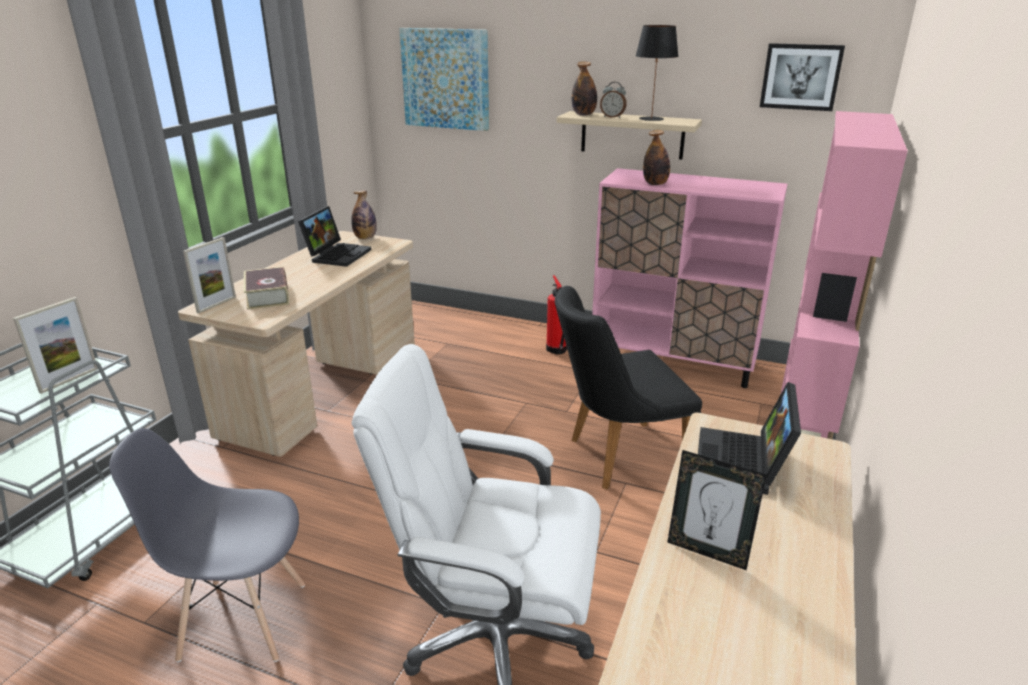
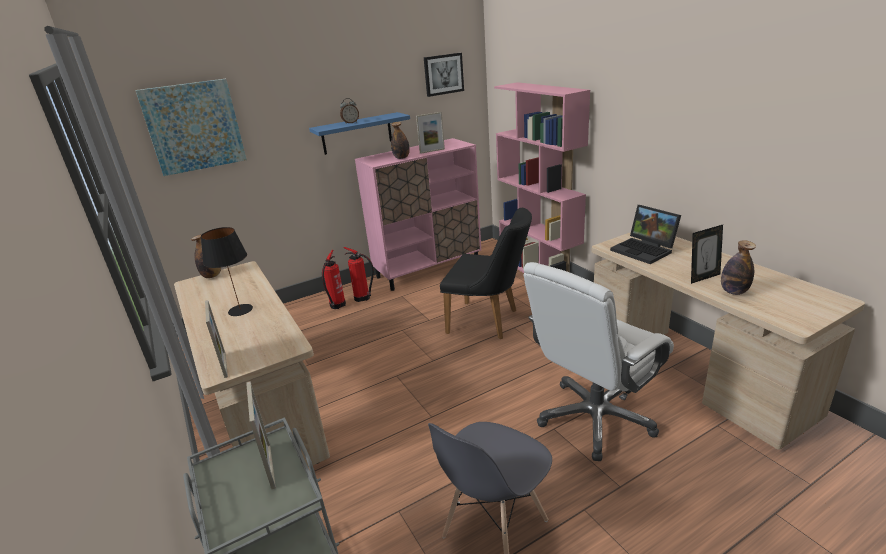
camera: 50 degrees left, 0 degrees up
(267, 295) = (248, 337): book -> none
(337, 254) = (223, 293): laptop -> none
(524, 343) = (336, 306): none -> fire extinguisher
(583, 114) = (328, 126): bottle -> bottle (733, 291)
(615, 457) = (489, 321): black chair -> black chair turned 90 degrees counterclockwise
(632, 135) = (357, 133): beige shelf -> blue shelf
(651, 119) = (374, 118): black table lamp -> black table lamp (240, 310)
(708, 189) = (432, 151): none -> picture frame

